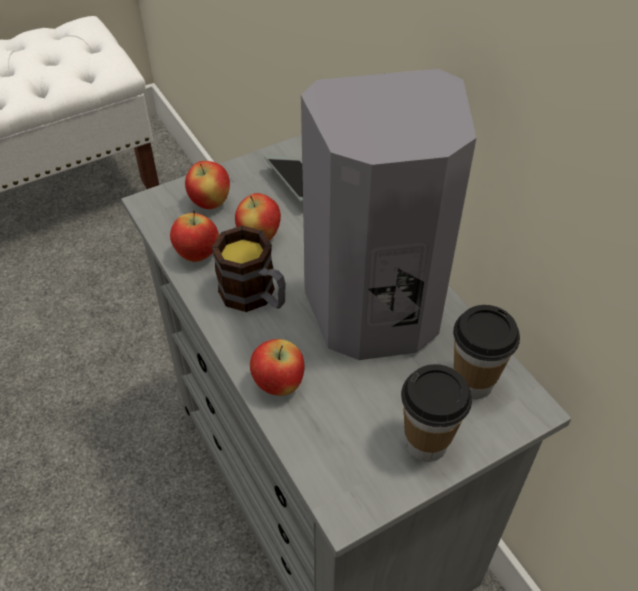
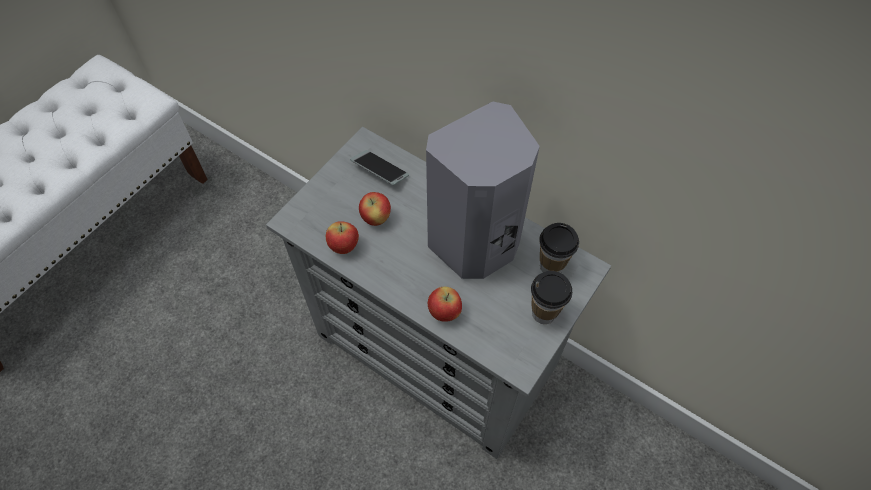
camera: 25 degrees left, 10 degrees up
(210, 203) = (329, 205): apple -> none
(255, 296) = (398, 261): mug -> none

